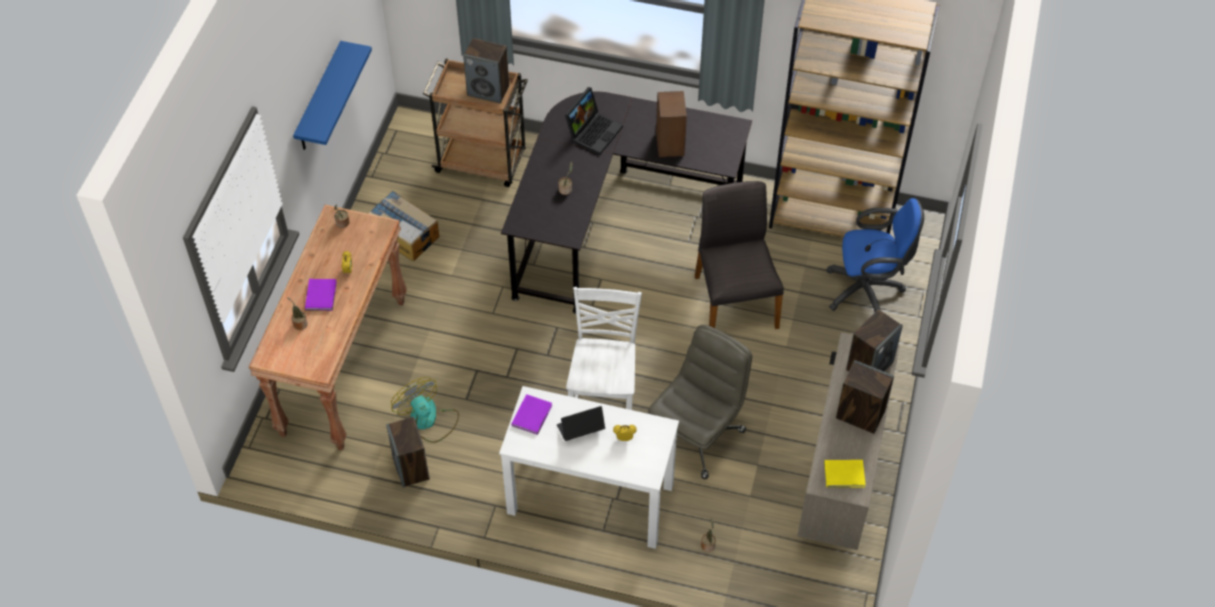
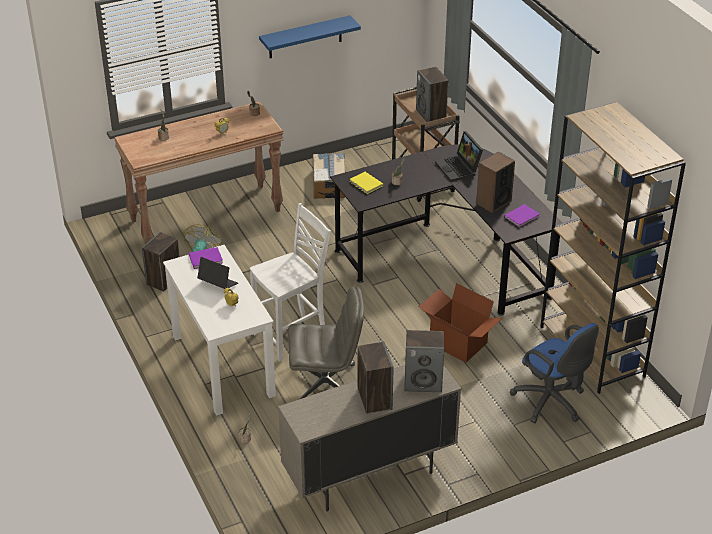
camera: 50 degrees right, 15 degrees down
(321, 295) = (193, 133): purple book -> purple book (522, 217)
(593, 131) = (459, 168): laptop -> laptop turned 75 degrees clockwise
(734, 301) = (457, 344): grey chair -> cardboard box
(845, 475) = (314, 417): yellow book -> yellow book (366, 184)

